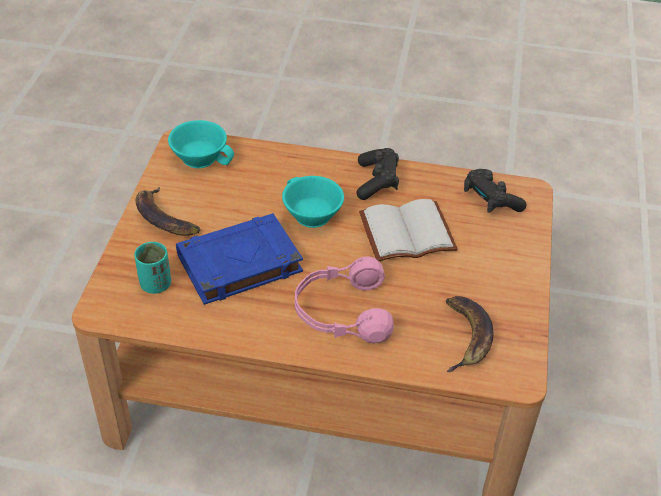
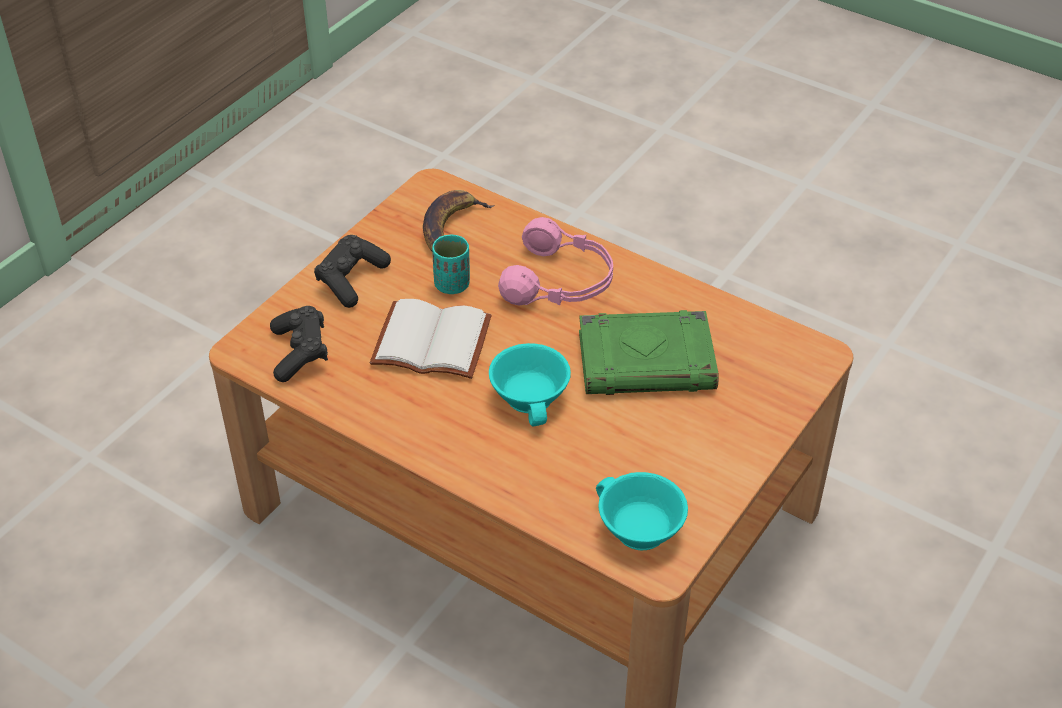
camera: 155 degrees left, 0 degrees up
(155, 284) = (751, 365): turquoise cup -> turquoise cup (452, 285)
(164, 218) = (718, 446): banana -> none
(238, 264) = (648, 361): blue book -> green book
(377, 182) = (419, 418): black game controller -> black game controller (351, 280)

